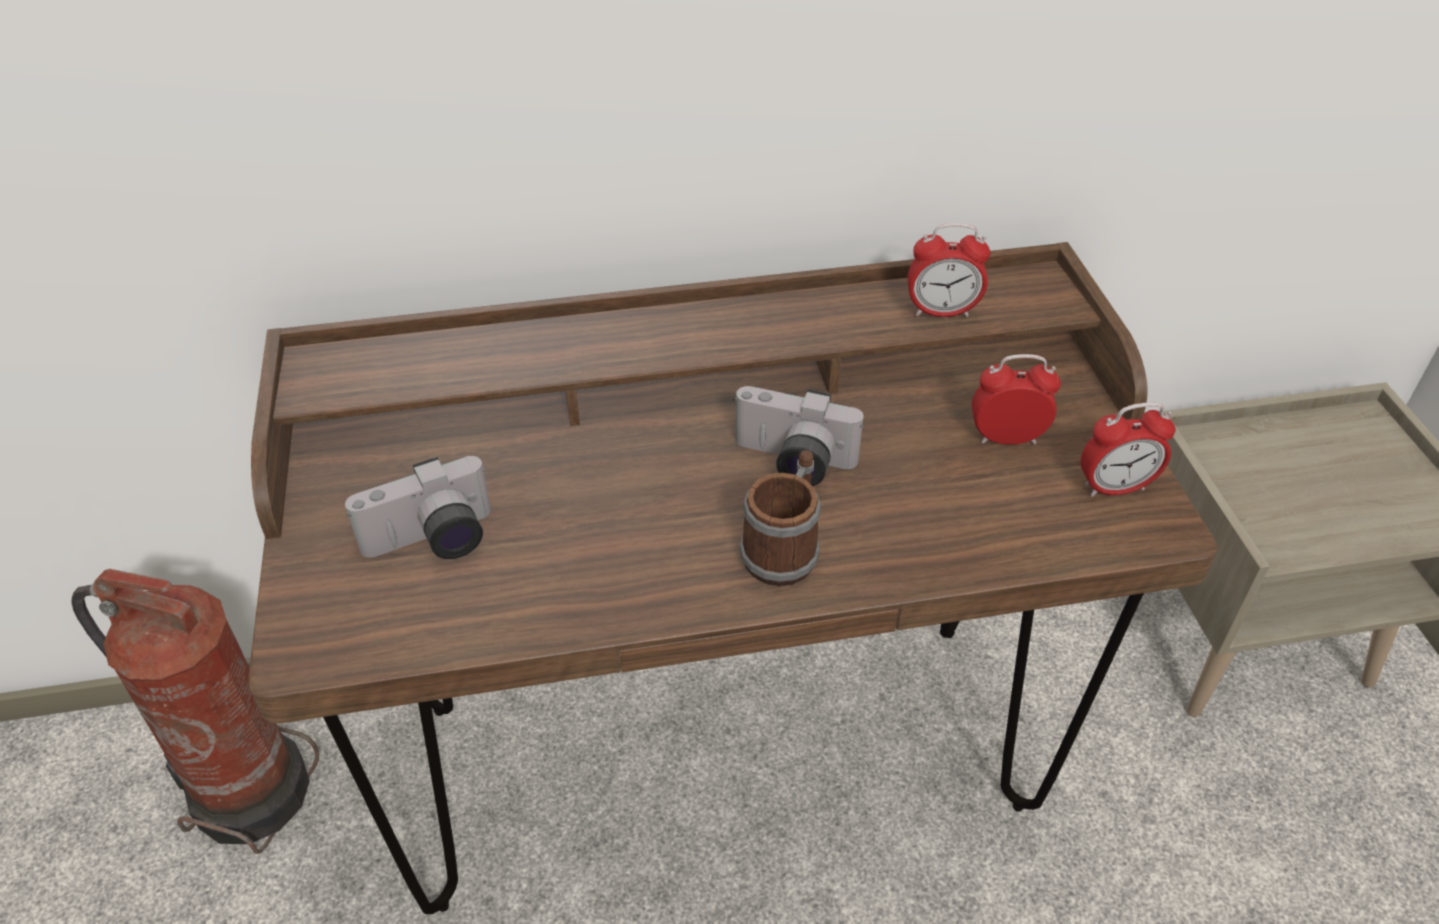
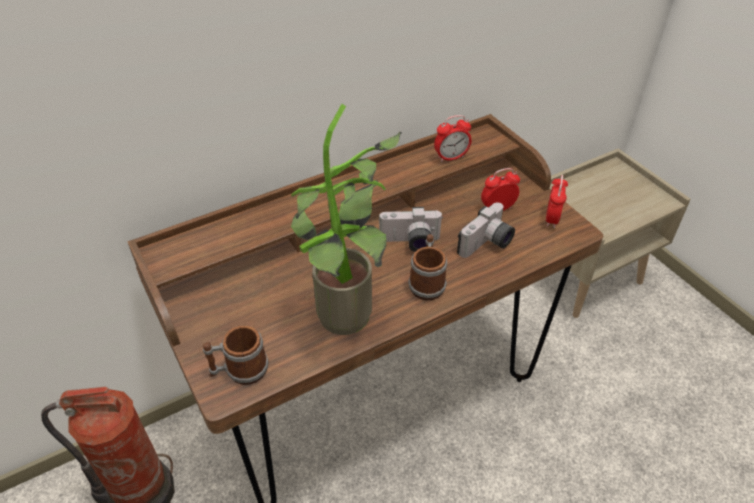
camera: 20 degrees left, 0 degrees up
(351, 618) = (239, 371): none -> mug
(433, 542) = (260, 324): camera -> camera (487, 245)
(595, 582) = (349, 321): none -> potted plant
(1114, 487) = (551, 219): alarm clock -> alarm clock turned 45 degrees counterclockwise

